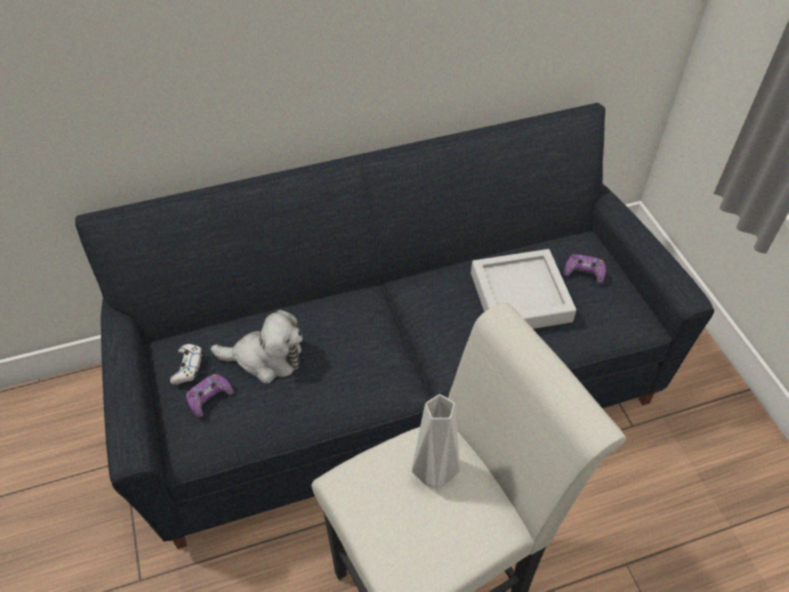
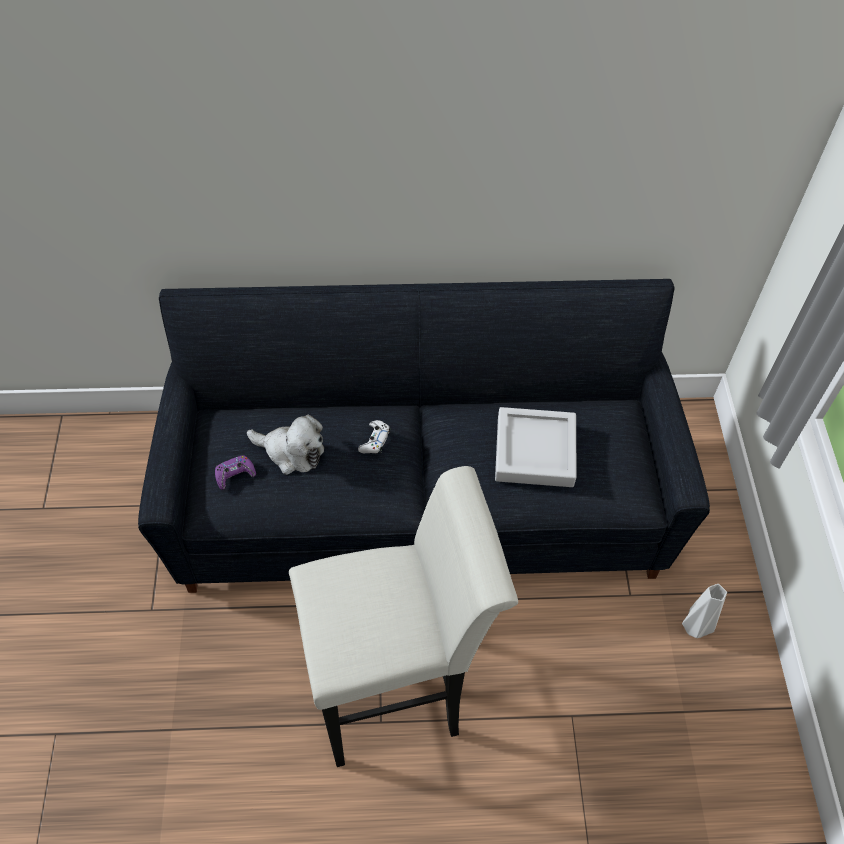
camera: 15 degrees right, 5 degrees up
(188, 367) = (225, 443): white game controller -> white game controller (375, 440)
(436, 474) = (387, 589): grey vase -> grey vase (696, 629)
(584, 272) = (605, 442): purple game controller -> none

